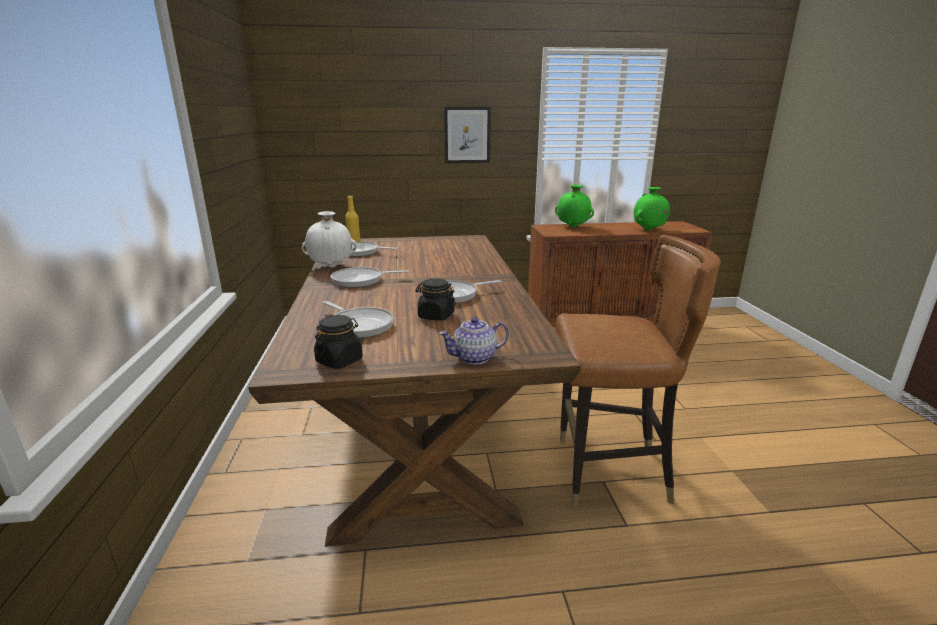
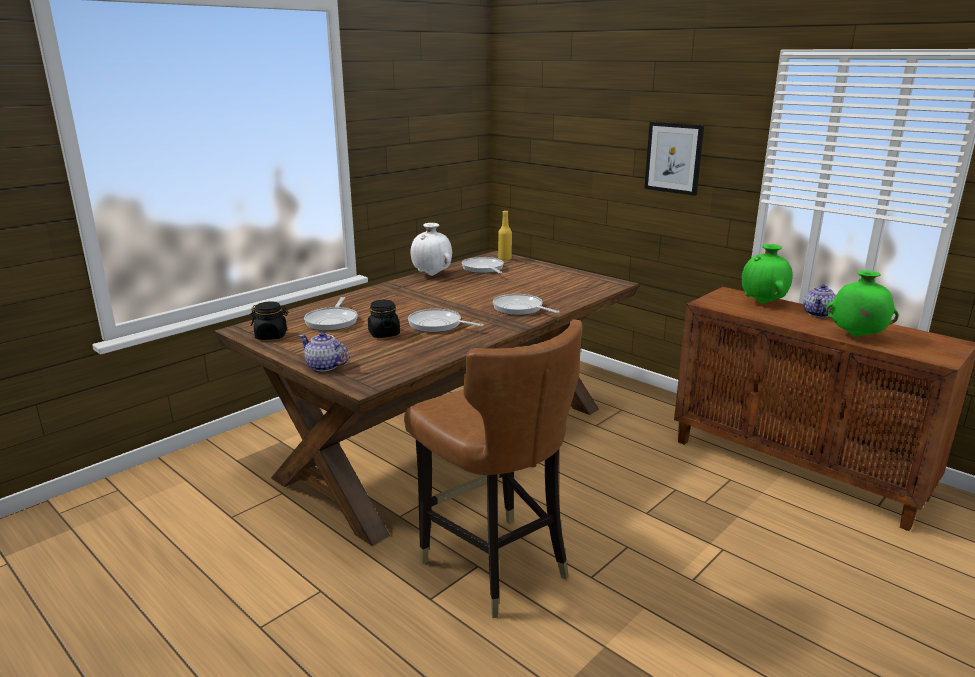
camera: 50 degrees right, 0 degrees up
(360, 280) = (418, 292): frying pan -> frying pan (520, 309)
(607, 225) = (818, 314): none -> teapot

